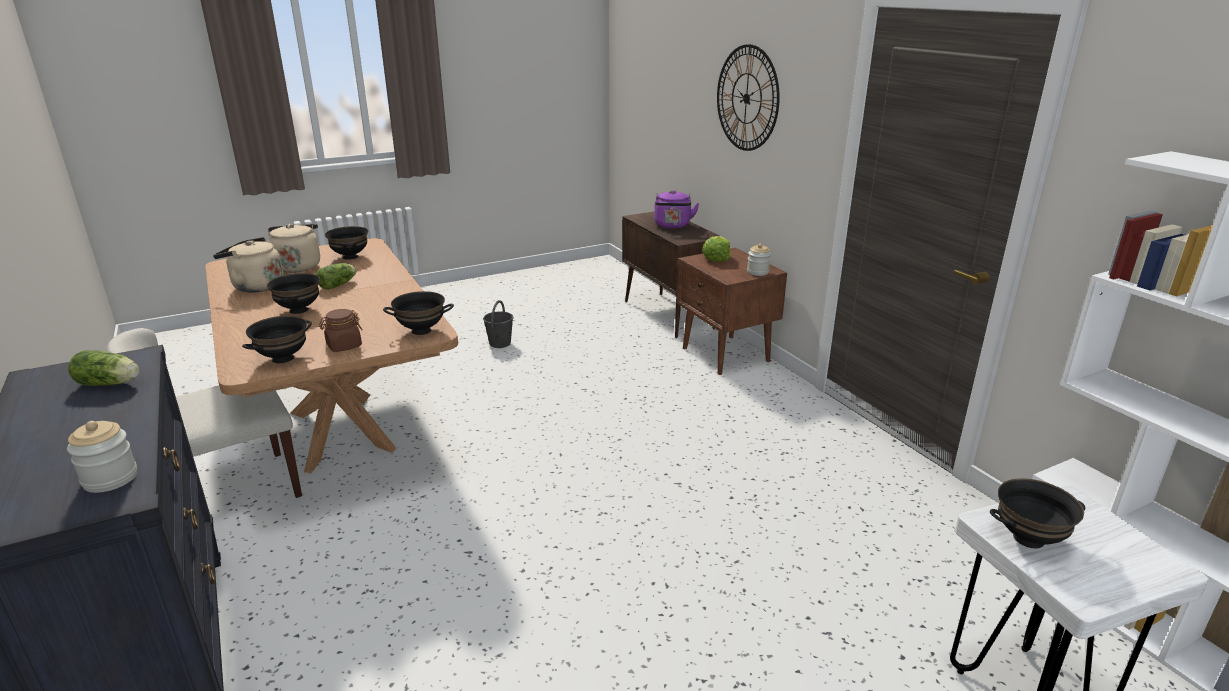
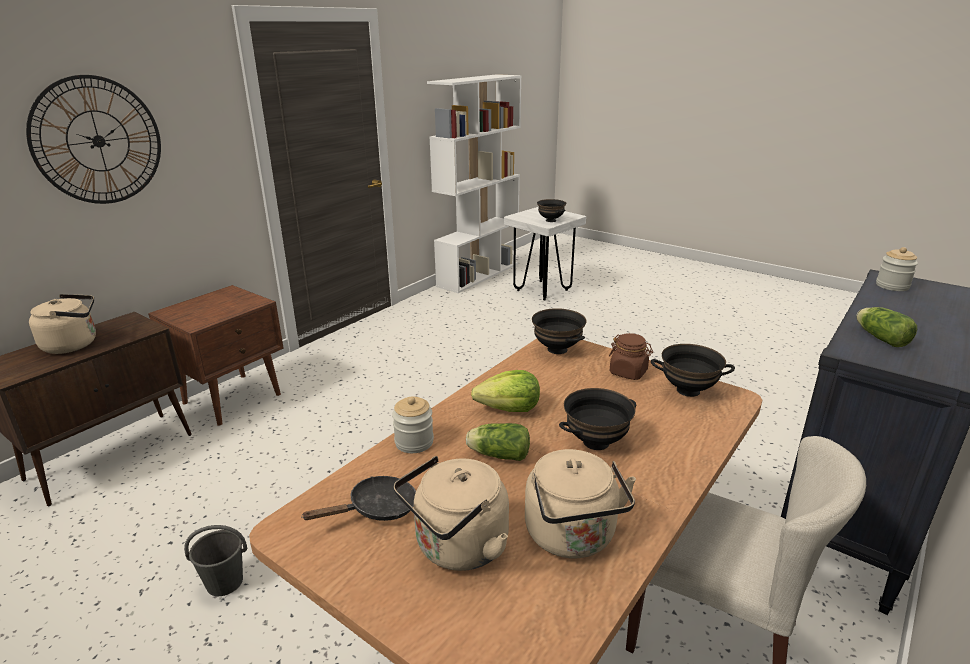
camera: 115 degrees left, 0 degrees up
(350, 257) = (377, 509): black bowl -> black frying pan
(672, 226) = (74, 344): purple kettle -> beige kettle
(716, 258) = (192, 315): lettuce -> lettuce (509, 408)
(757, 272) = (234, 294): jar -> jar (414, 442)

